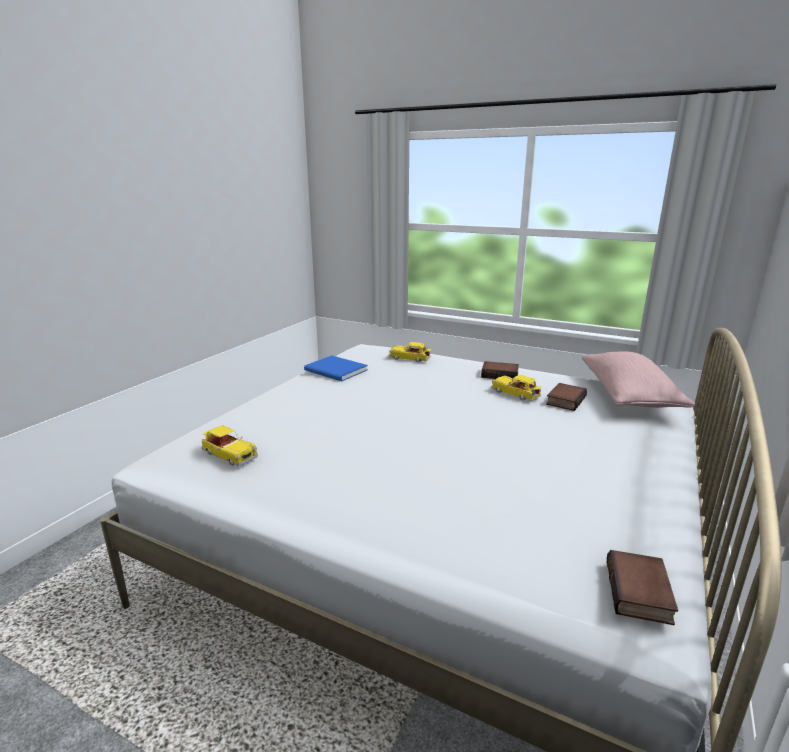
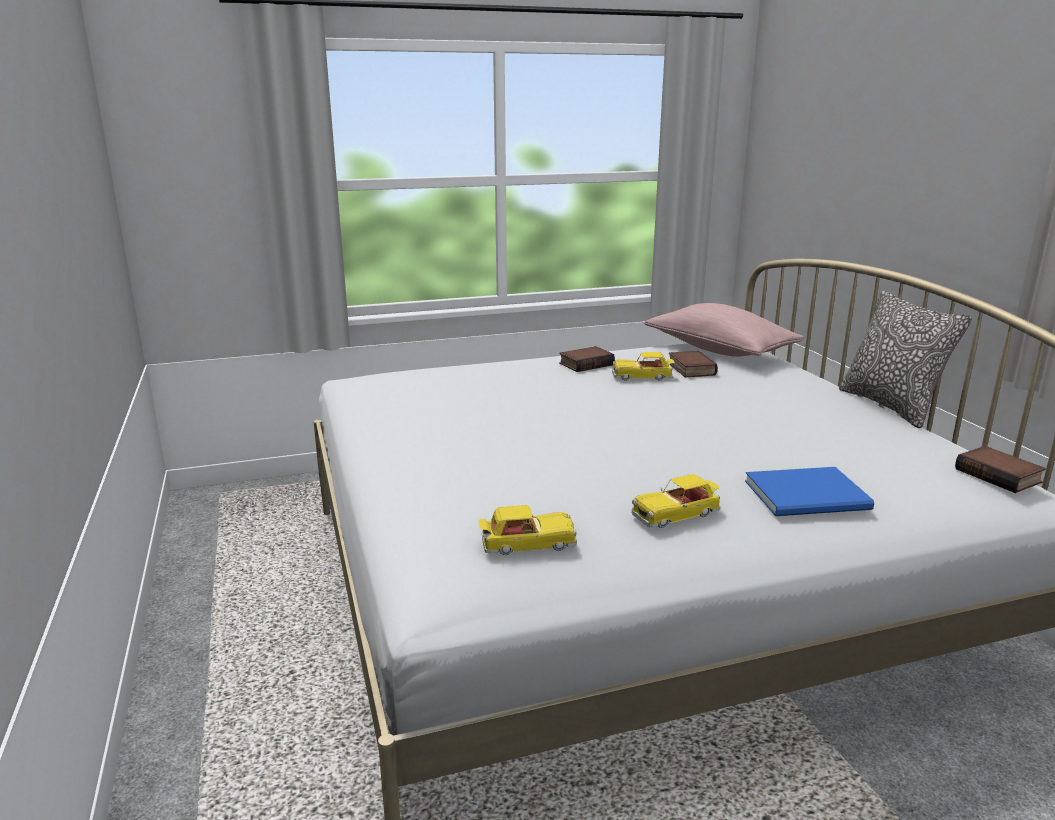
camera: 45 degrees left, 0 degrees up
(336, 371) = (407, 415): blue book -> blue book (810, 496)
(410, 358) = (458, 375): toy car -> toy car (677, 514)
(690, 492) = (890, 406): none -> pillow

